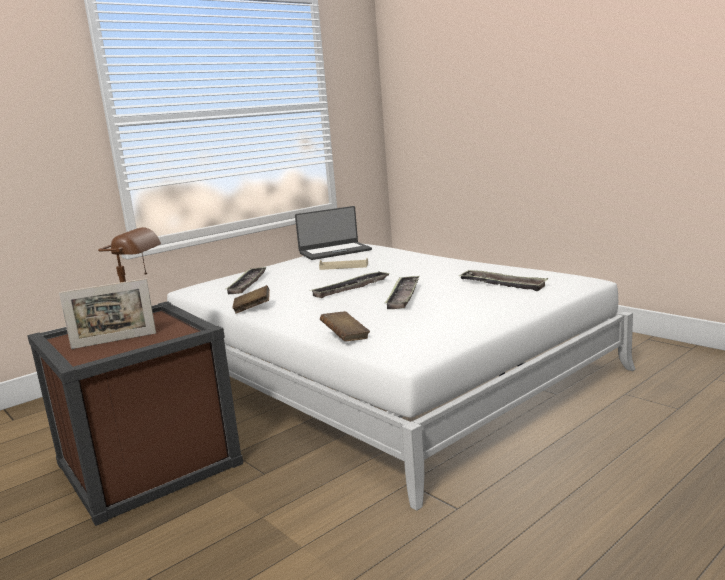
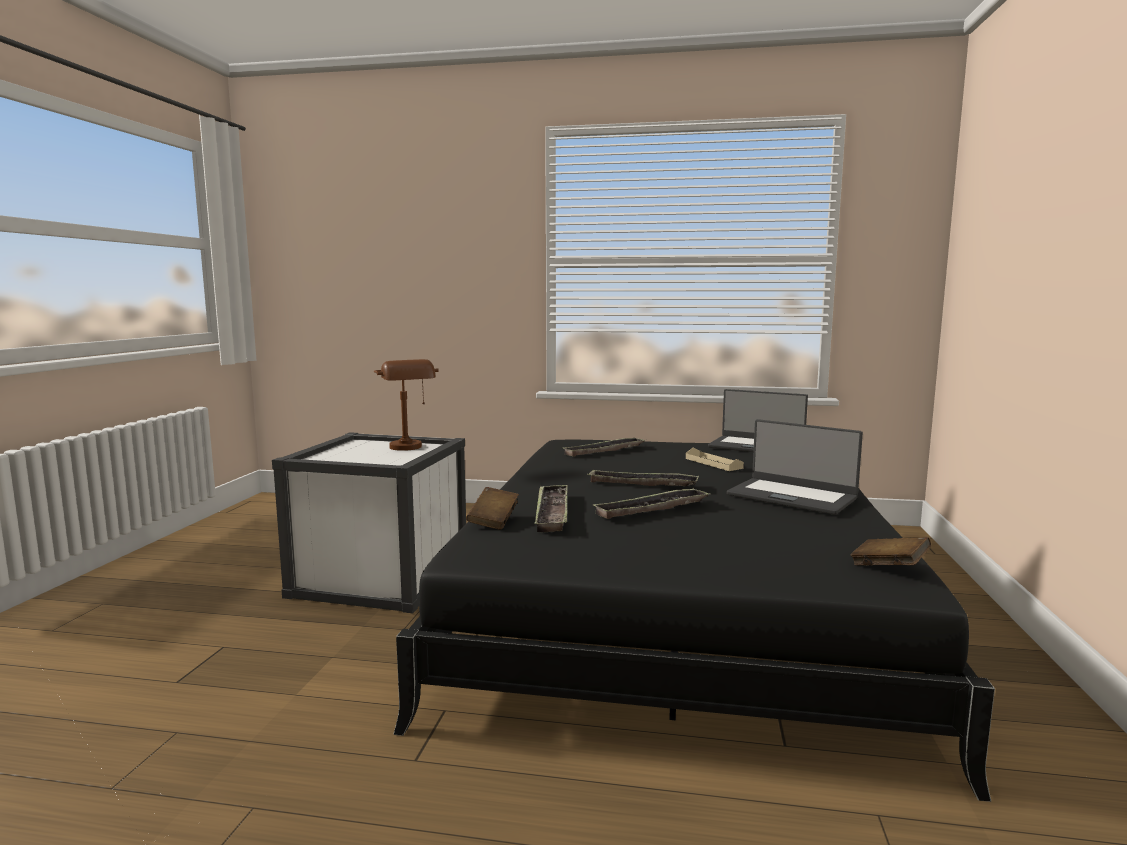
camera: 50 degrees right, 5 degrees down
(114, 341) = (363, 453): picture frame -> none
(148, 463) = (382, 577): brown storage box -> white storage box
(252, 309) = (536, 471): brown book -> brown book (889, 567)
(380, 369) = (677, 603): white bed -> black bed
(434, 267) = (792, 496): none -> laptop
(502, 284) = (788, 543): tray -> tray (552, 513)

